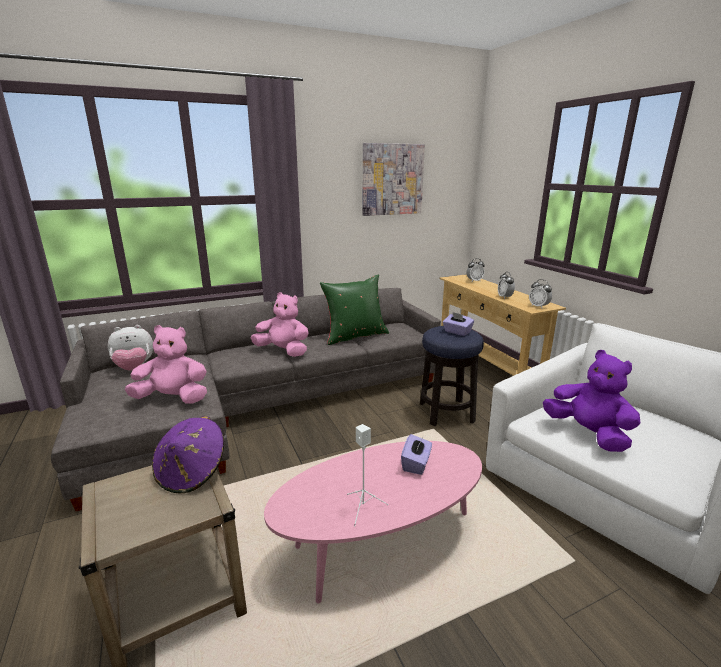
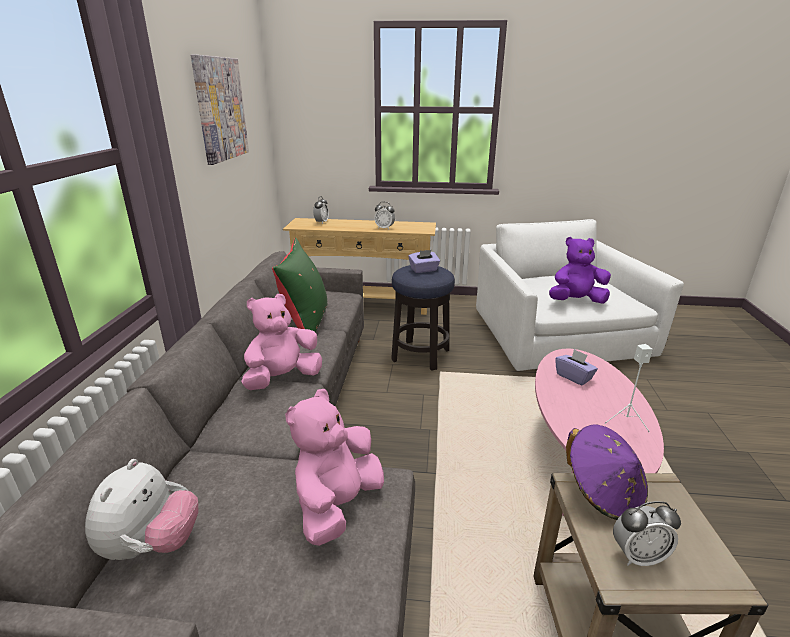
camera: 60 degrees left, 5 degrees up
(538, 306) = (423, 227): alarm clock -> alarm clock (638, 556)

